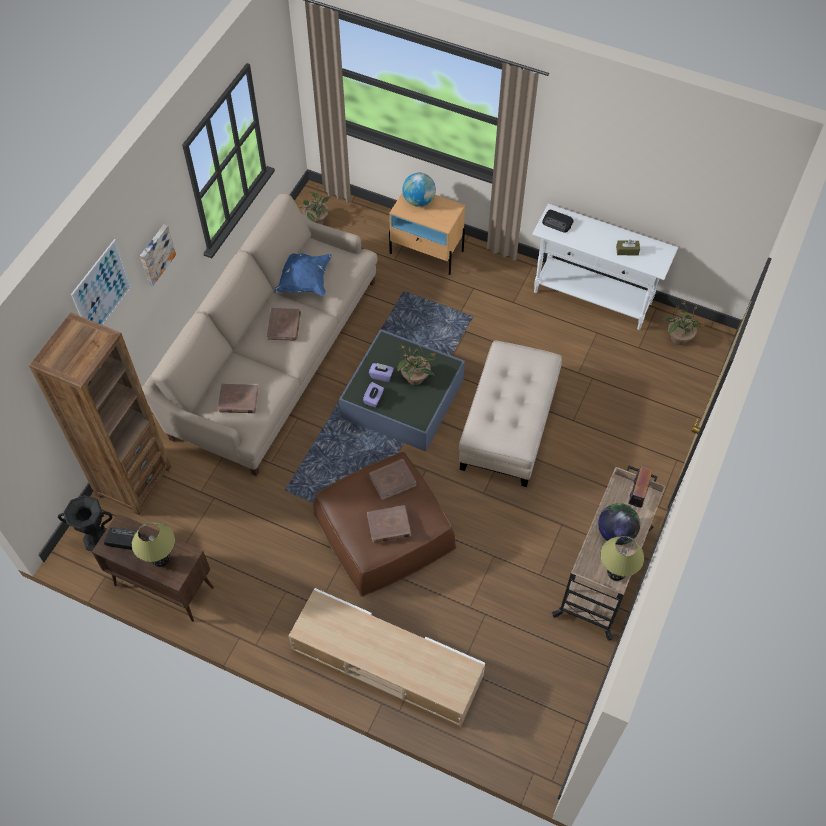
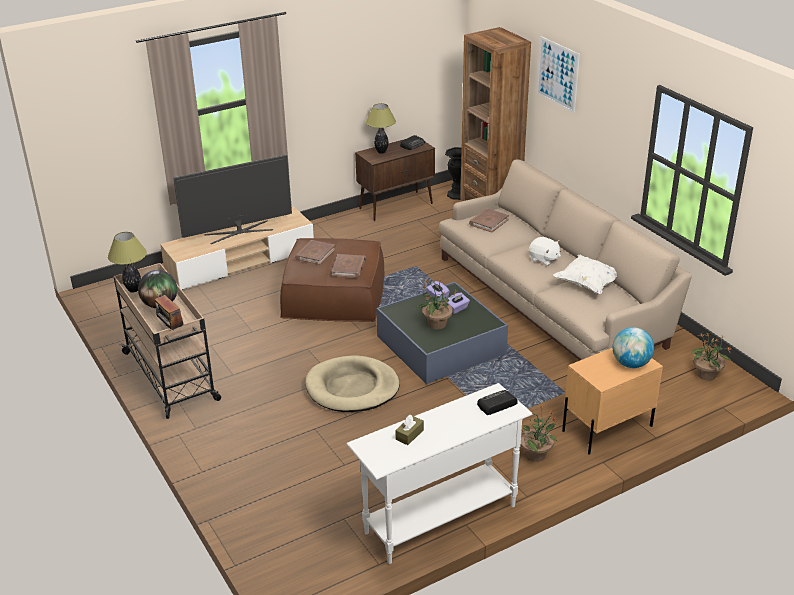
camera: 125 degrees right, 25 degrees down
(156, 254) = (600, 127): picture -> none
(284, 325) = (544, 259): brown book -> white plush toy
(304, 281) = (588, 284): blue pillow -> white pillow
(382, 649) = (239, 232): none -> television
(507, 426) = (352, 388): beige ottoman -> beige dog bed
(678, 338) = (323, 558): potted plant -> potted plant (536, 454)

